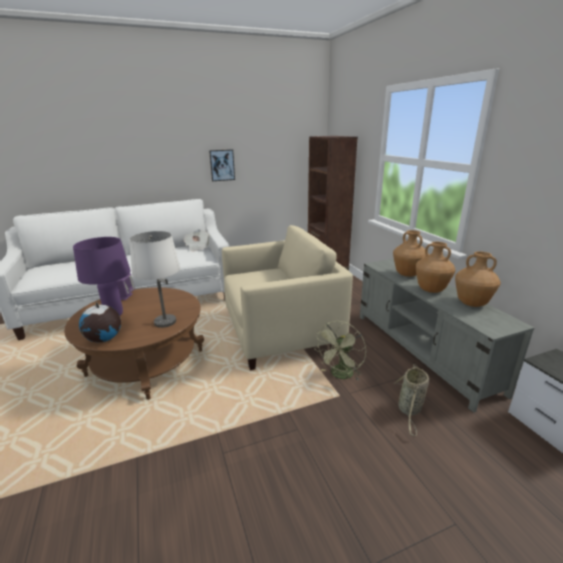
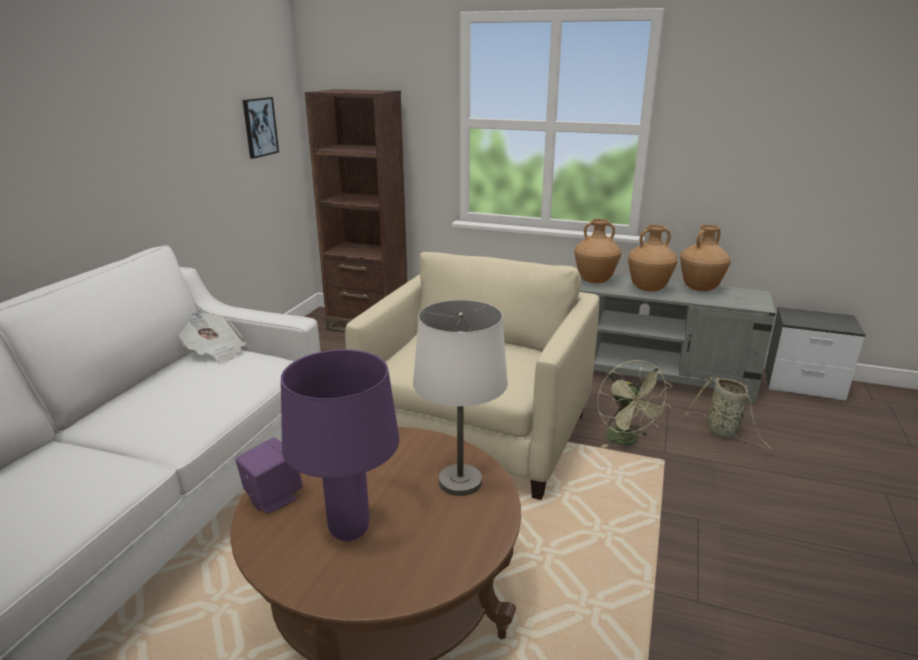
camera: 50 degrees left, 0 degrees up
(104, 339) = (441, 567): globe -> none
(222, 165) = (159, 163): picture -> picture (259, 127)

